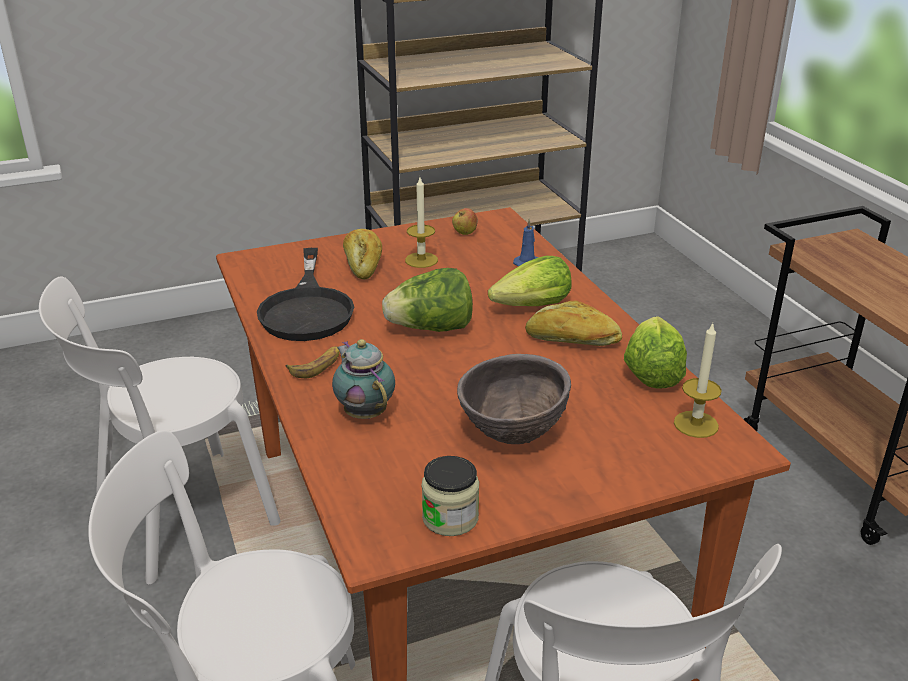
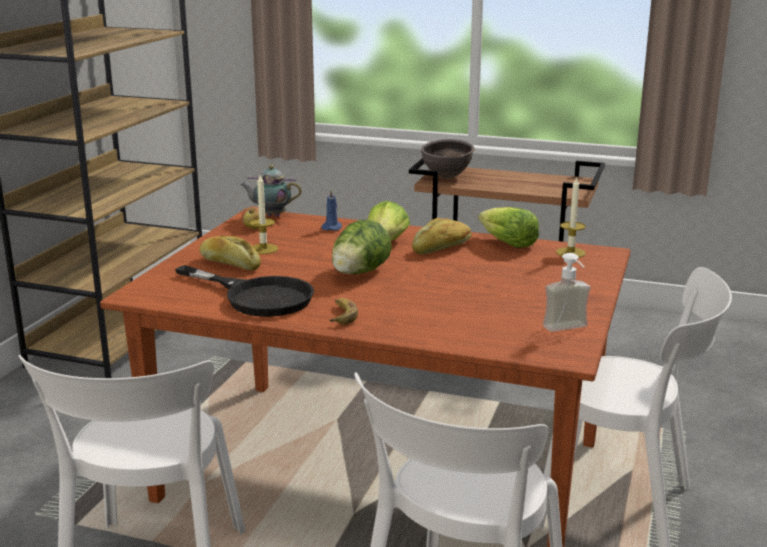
camera: 50 degrees left, 10 degrees down
(364, 412) = (424, 318): teapot -> teapot (271, 216)
(450, 518) = (569, 330): jar -> soap dispenser
(512, 435) = (514, 292): brown bowl -> brown bowl (446, 177)

